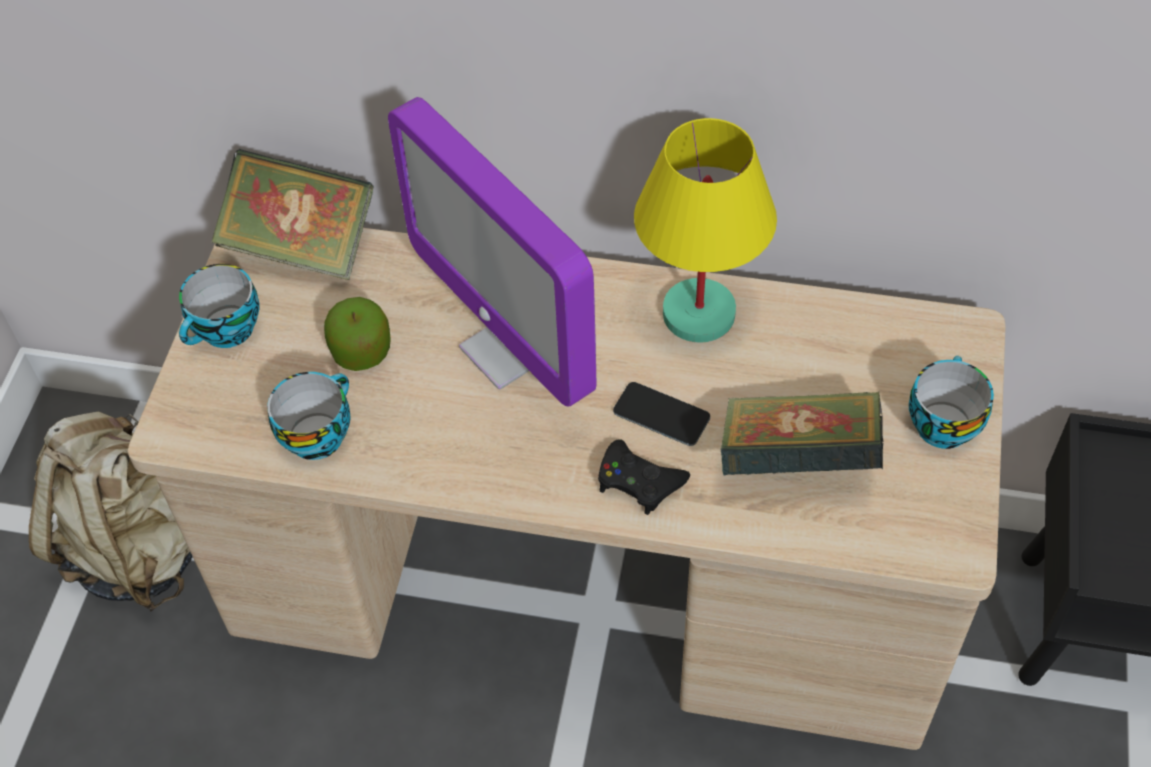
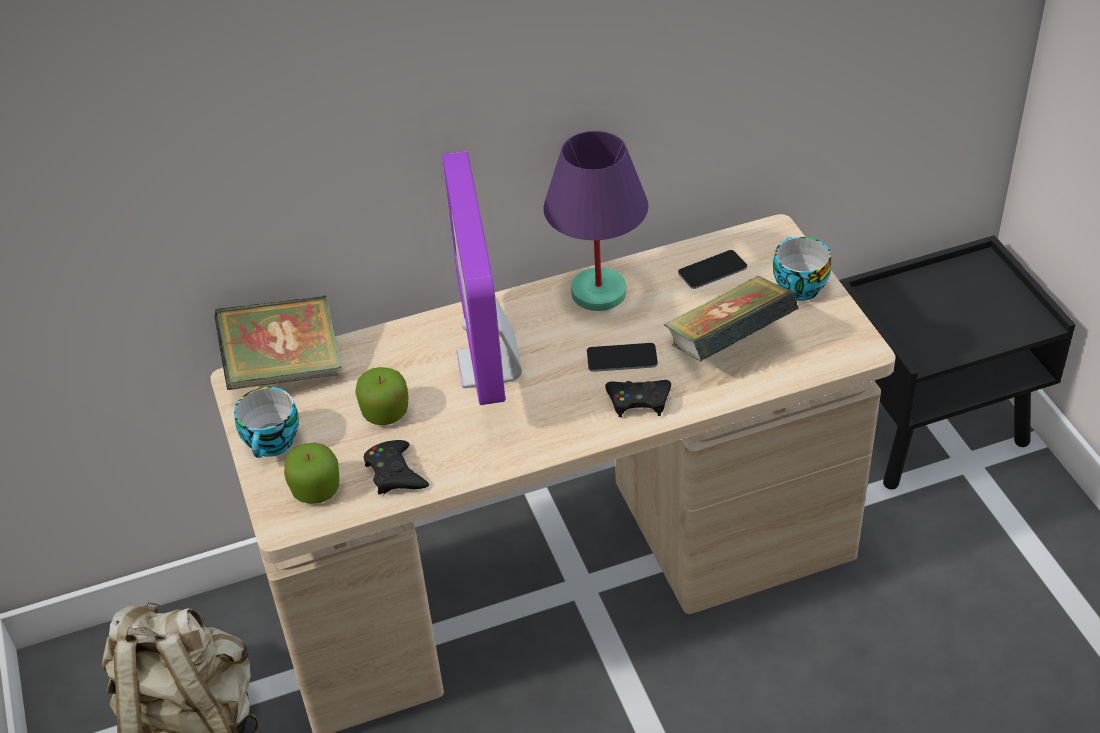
camera: 30 degrees left, 10 degrees down
(228, 409) = (316, 489): none -> apple
(317, 433) = (395, 473): cup -> black game controller
(509, 349) = (489, 366): monitor -> monitor turned 60 degrees clockwise
(700, 315) = (600, 293): yellow table lamp -> purple table lamp
(853, 349) = (712, 270): none -> phone

